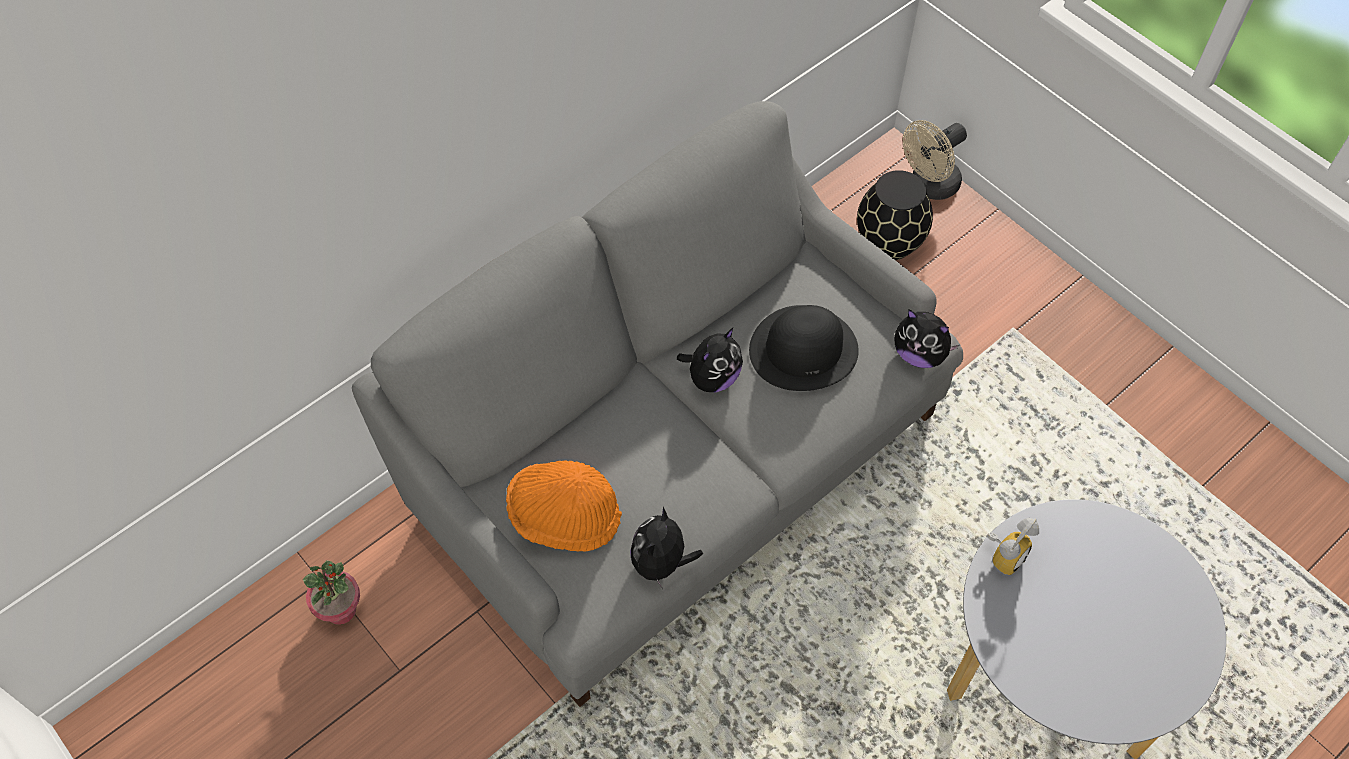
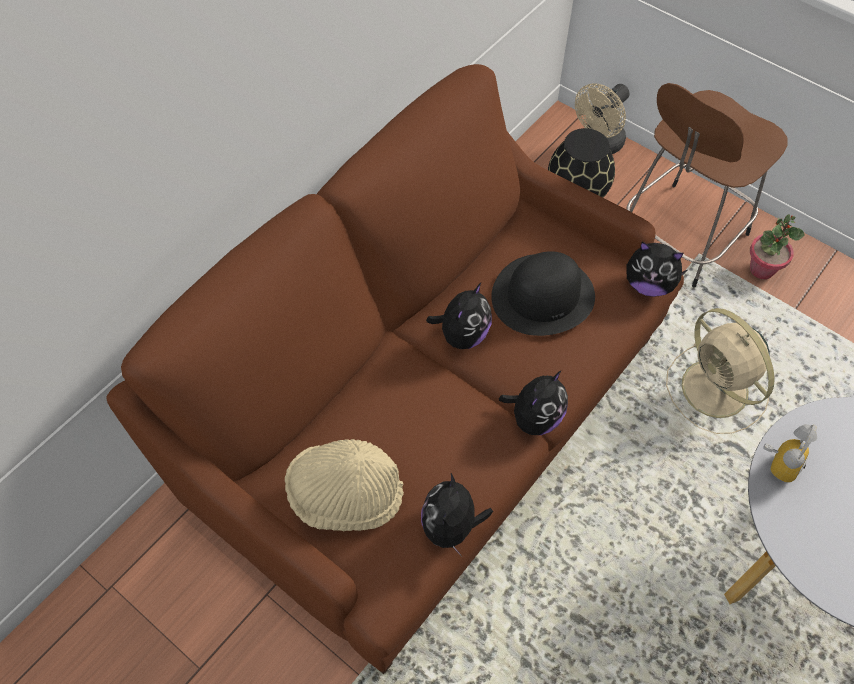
camera: 10 degrees left, 0 degrees up
(341, 609) = (131, 616): potted plant -> potted plant (761, 269)
(564, 517) = (346, 495): orange hat -> beige hat
(676, 457) = (428, 414): grey sofa -> brown sofa
(768, 472) = (534, 418): none -> plush toy
(993, 481) = (716, 391): none -> beige fan
(996, 306) = (680, 237): none -> brown stool

